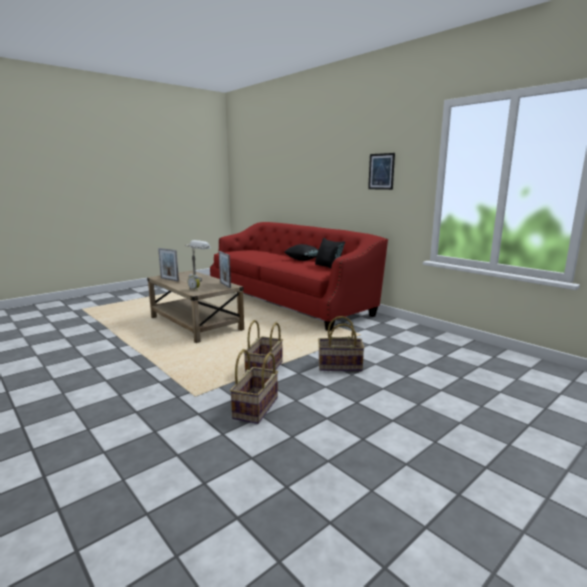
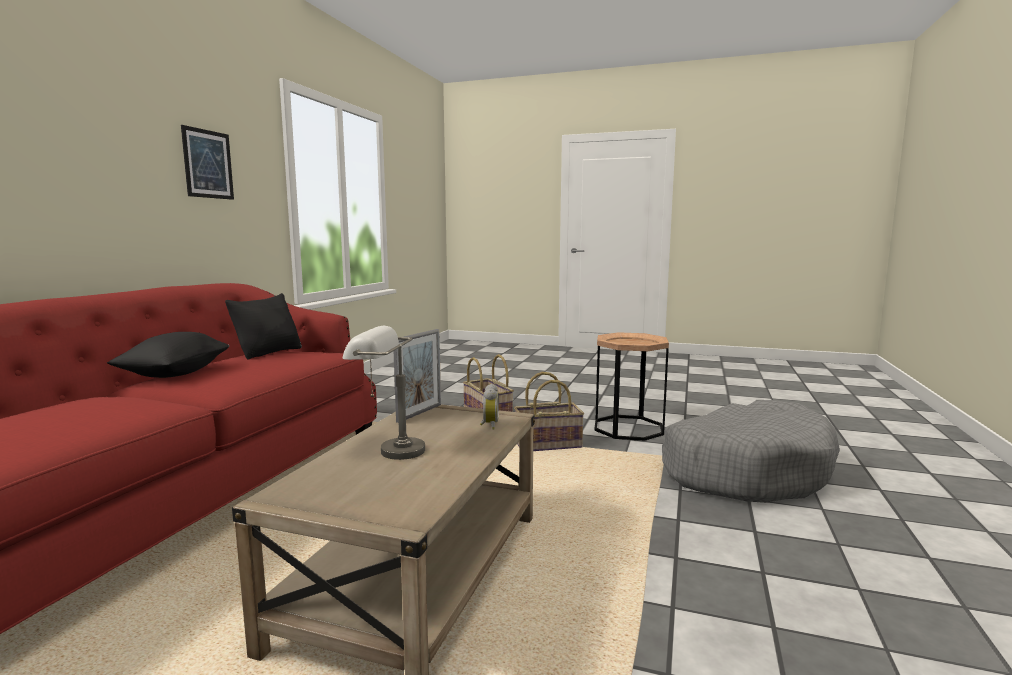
camera: 120 degrees left, 5 degrees down
(136, 414) = (745, 470): none -> grey dog bed
(169, 279) = (419, 486): picture frame -> none
(256, 408) = (628, 428): basket -> brown side table

